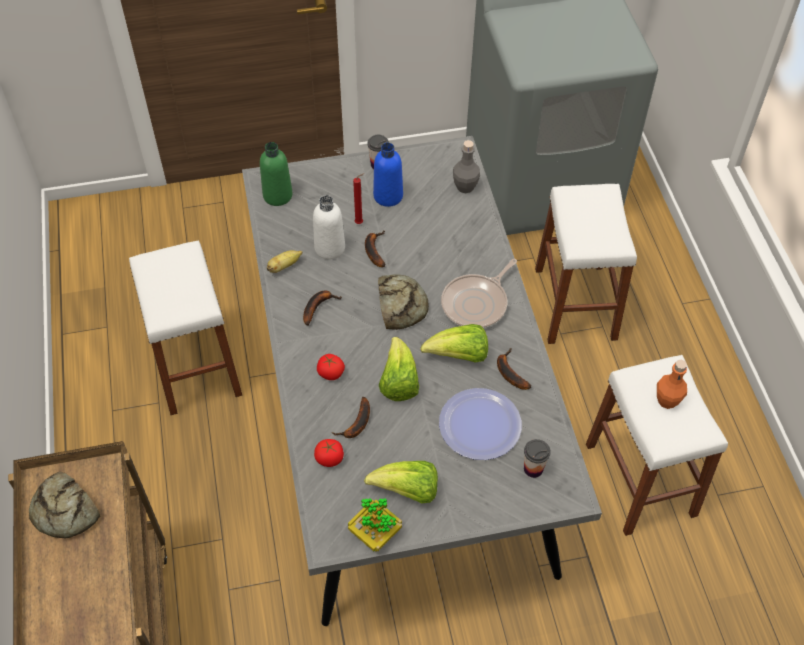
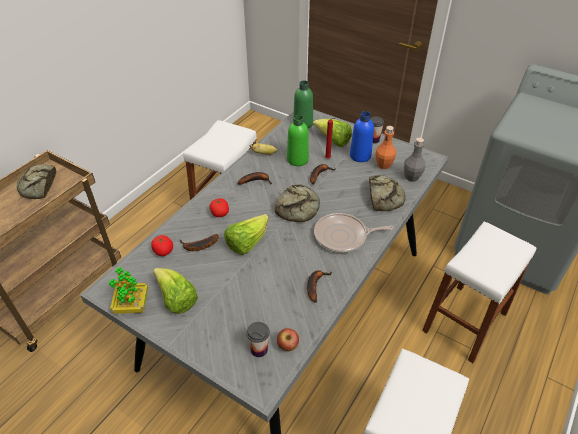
camera: 45 degrees right, 10 degrees down
(329, 248) = (297, 160): white bottle -> green bottle
(459, 356) = (297, 255): lettuce -> lettuce (333, 141)
(464, 230) = (383, 196): none -> bread
(479, 425) = (261, 299): plate -> none
(551, 445) = (288, 346): none -> apple
(667, 401) = (421, 397): orange bottle -> orange bottle (383, 165)

